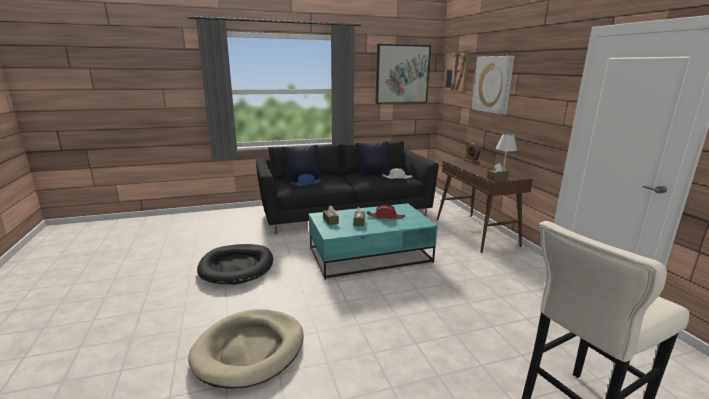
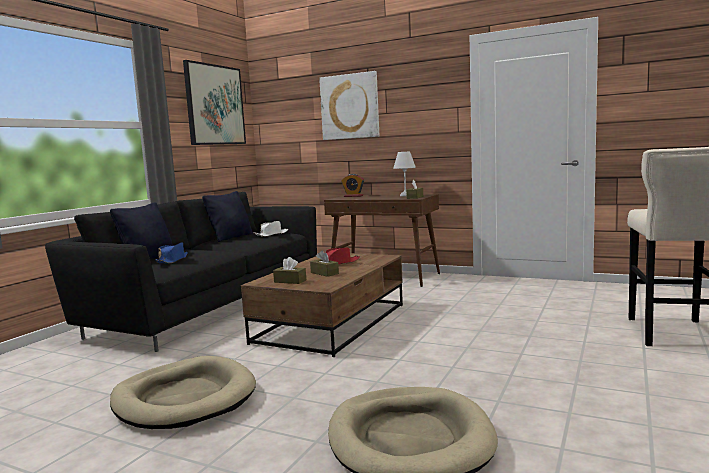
camera: 45 degrees left, 10 degrees down
(237, 266) = (184, 398): black dog bed -> beige dog bed
(370, 255) = (331, 323): turquoise coffee table -> brown coffee table
(456, 71) = (283, 100): picture -> none

